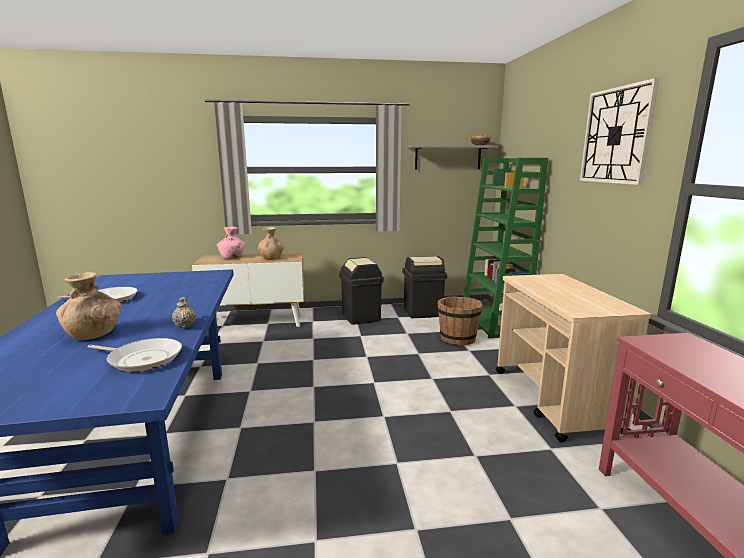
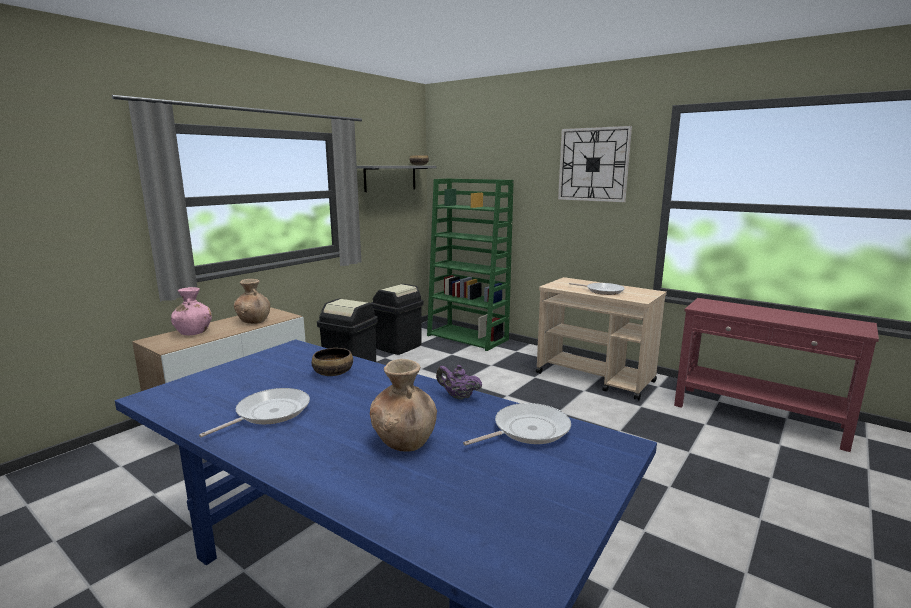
camera: 45 degrees left, 0 degrees up
(185, 325) = (458, 396): beige teapot -> purple teapot
(186, 291) = (333, 373): none -> bowl
(457, 339) = (467, 359): brown bucket -> none
(559, 294) = (602, 291): none -> frying pan

